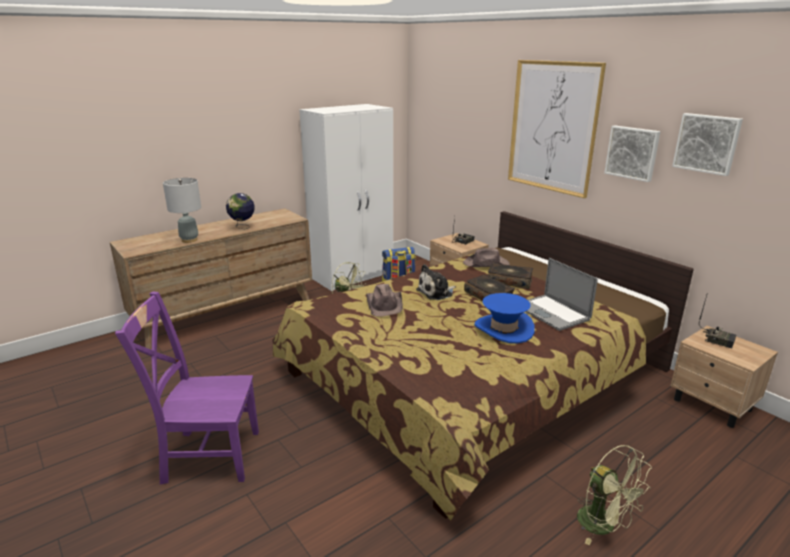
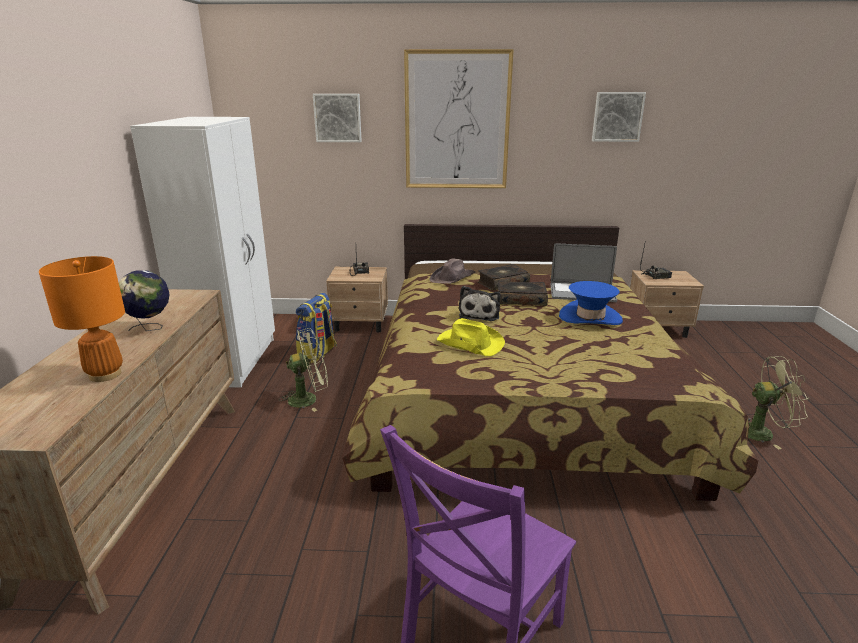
camera: 50 degrees left, 0 degrees up
(189, 240) = (105, 375): grey table lamp -> orange table lamp
(385, 304) = (469, 343): brown hat -> yellow hat
(632, 153) = (550, 135): picture -> picture (338, 118)

